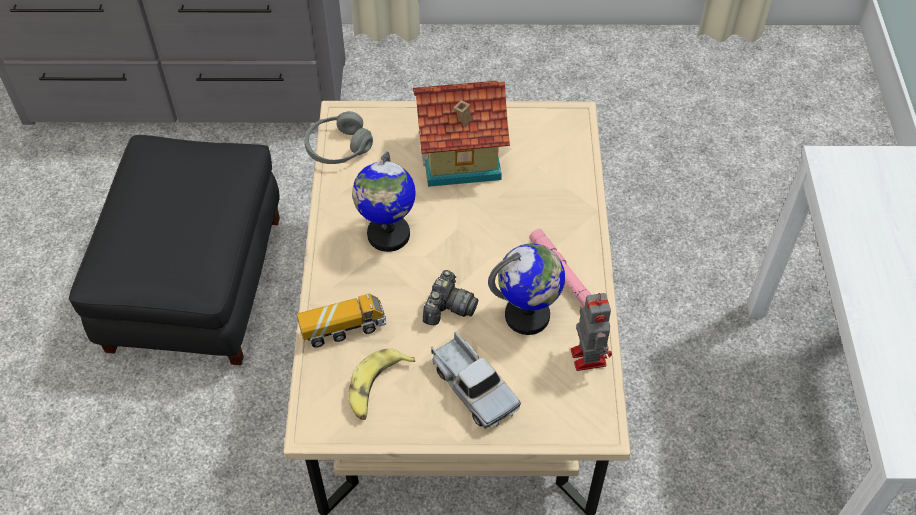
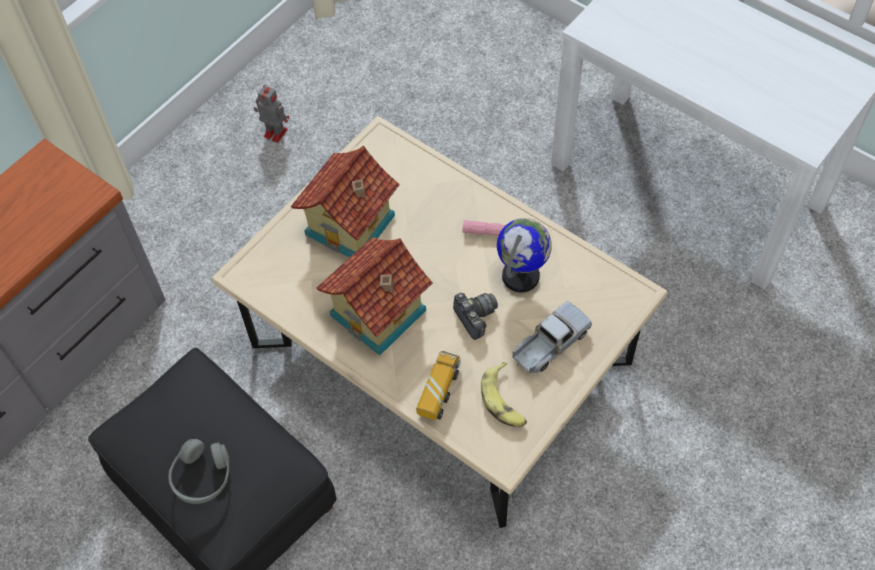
camera: 50 degrees left, 5 degrees up
(338, 147) = (269, 295): grey headphones -> grey headphones (202, 476)
(388, 235) = (380, 314): globe -> toy house
(473, 387) = (550, 344): toy truck -> toy truck turned 45 degrees counterclockwise
(588, 355) = (580, 264): toy robot -> toy robot (274, 132)

